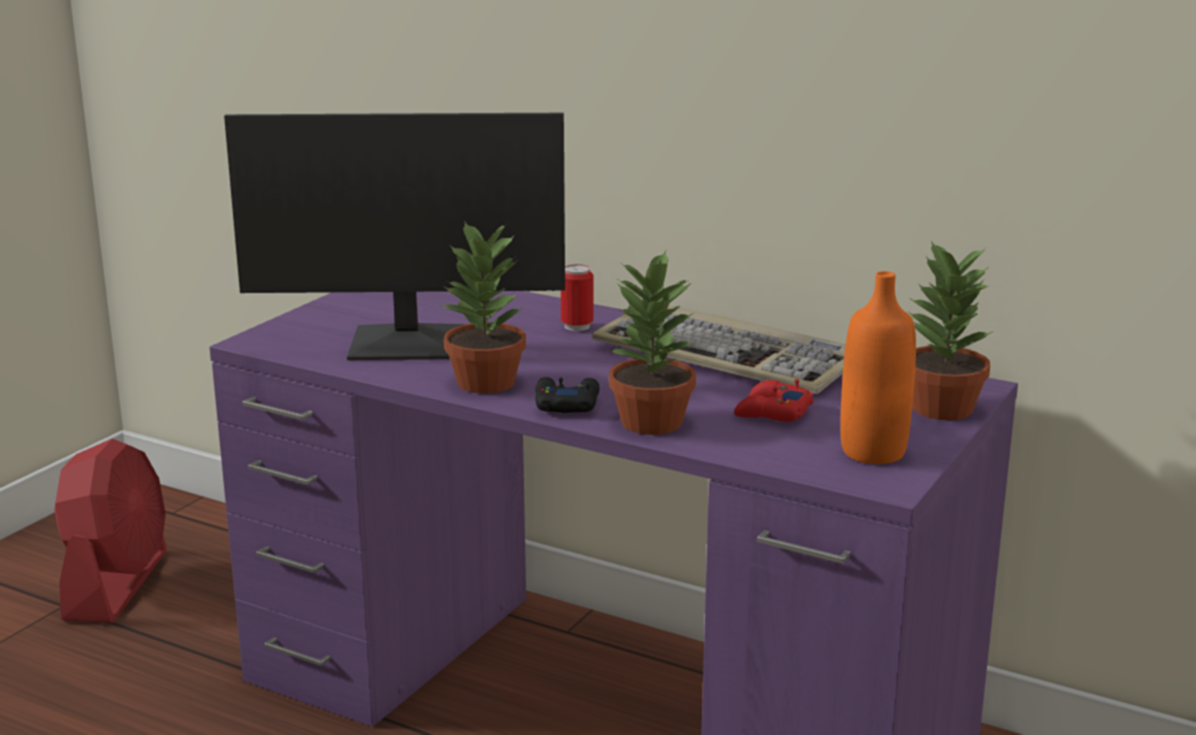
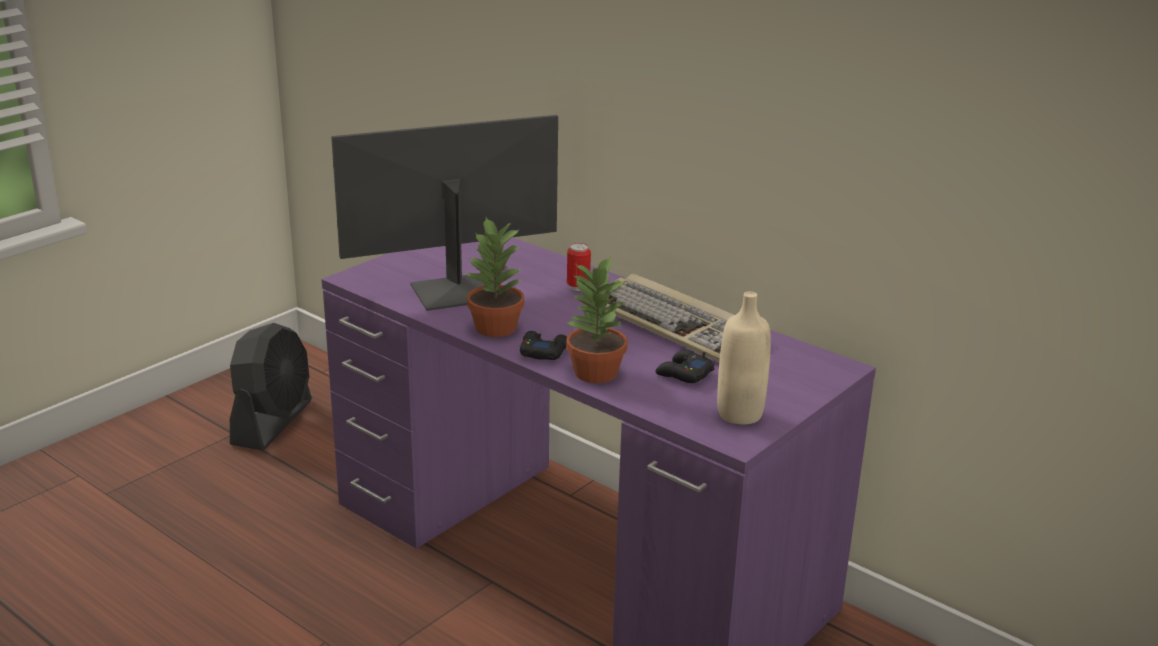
camera: 10 degrees right, 5 degrees up
(117, 584) = (272, 422): red fan -> black fan
(408, 345) = (455, 291): monitor -> monitor turned 150 degrees clockwise
(772, 412) = (684, 373): red game controller -> black game controller
(873, 452) = (739, 414): orange bottle -> beige bottle
(940, 408) = (806, 383): potted plant -> none

